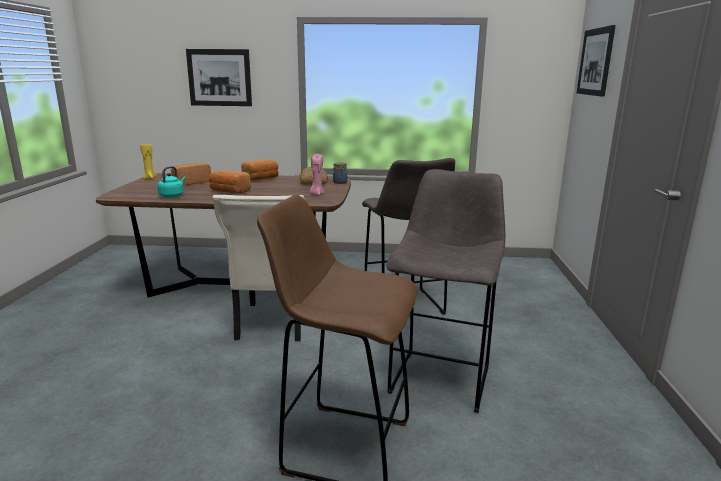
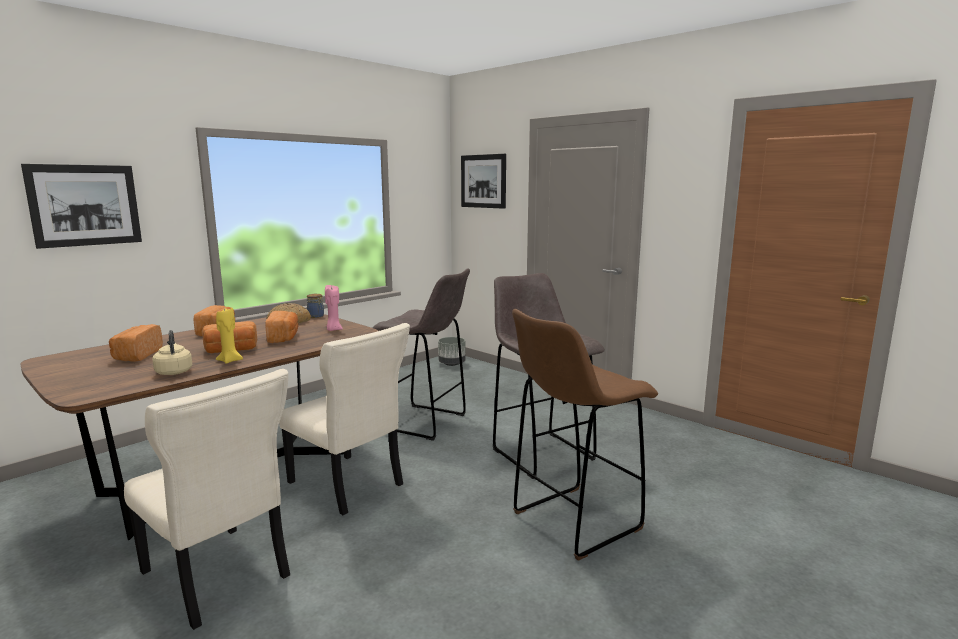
camera: 50 degrees left, 5 degrees down
(134, 337) = (218, 577): none -> beige chair
(150, 178) = (44, 366): yellow candle -> yellow candle (230, 361)
(172, 195) = (174, 371): turquoise kettle -> beige kettle
(275, 191) = (284, 337): none -> bread
(526, 268) = (452, 364): none -> grey planter

